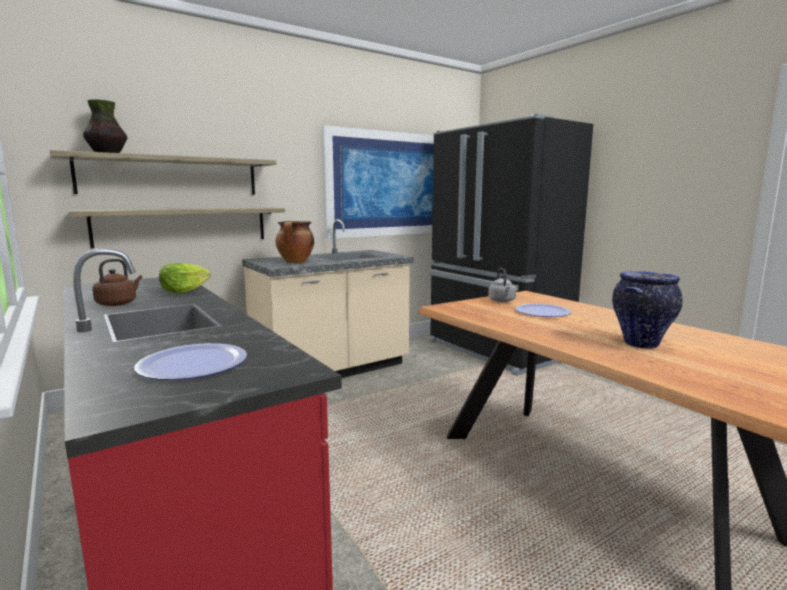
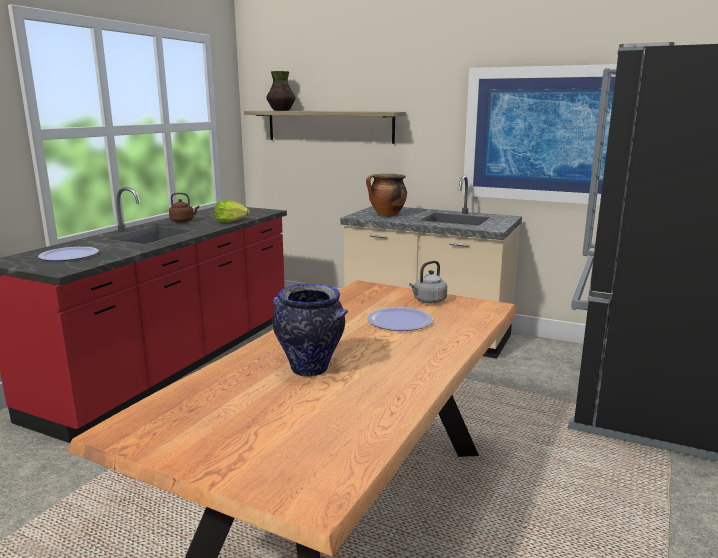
camera: 60 degrees right, 5 degrees up
(183, 226) = (335, 169): shelf -> none

